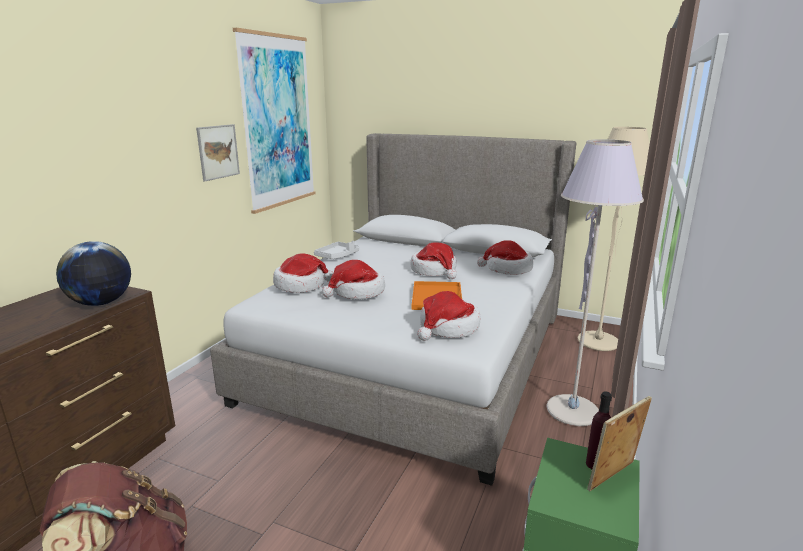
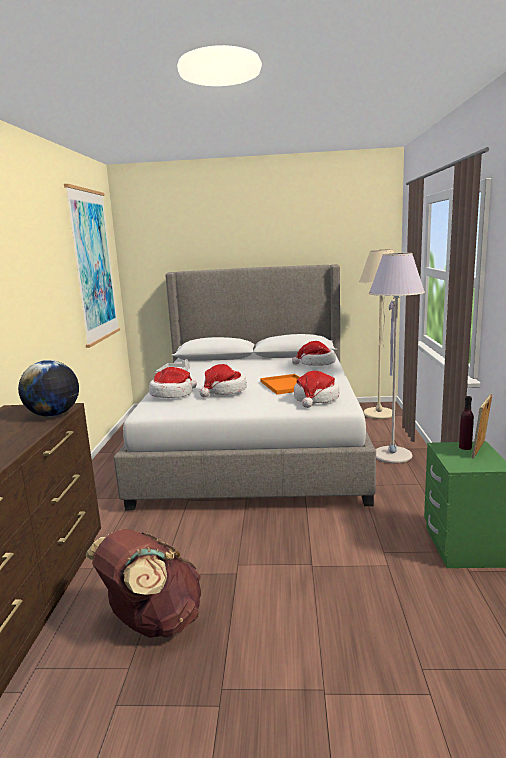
camera: 20 degrees left, 5 degrees down
(218, 152) = (64, 292): picture -> none
(434, 271) = (265, 371): hat -> none

